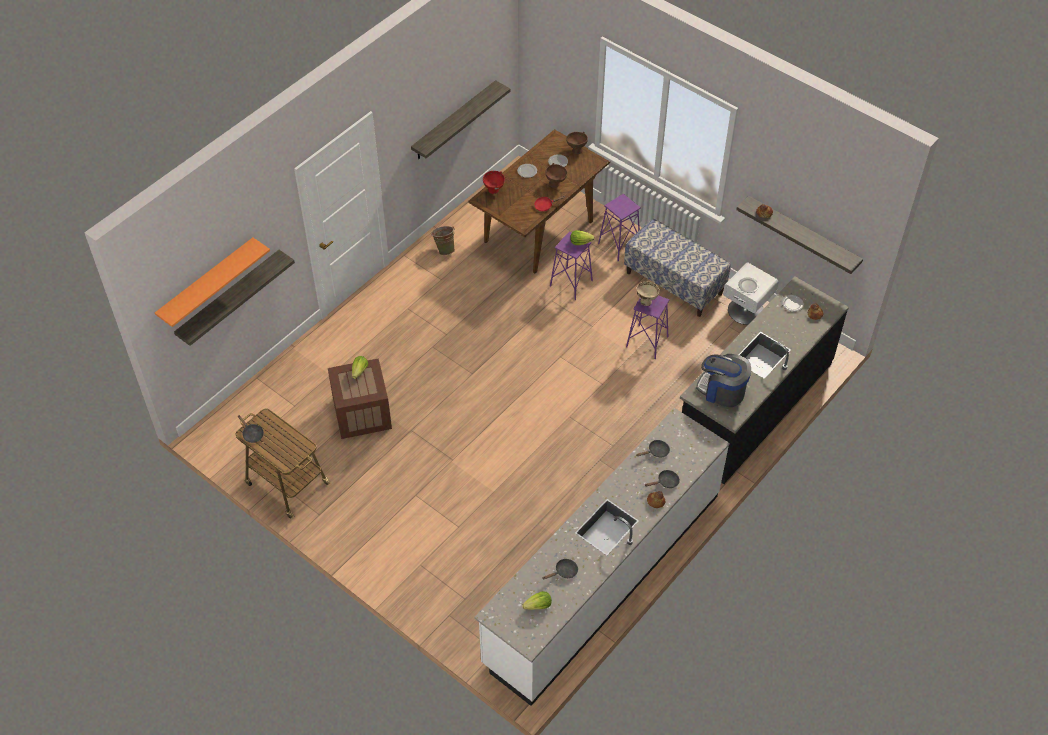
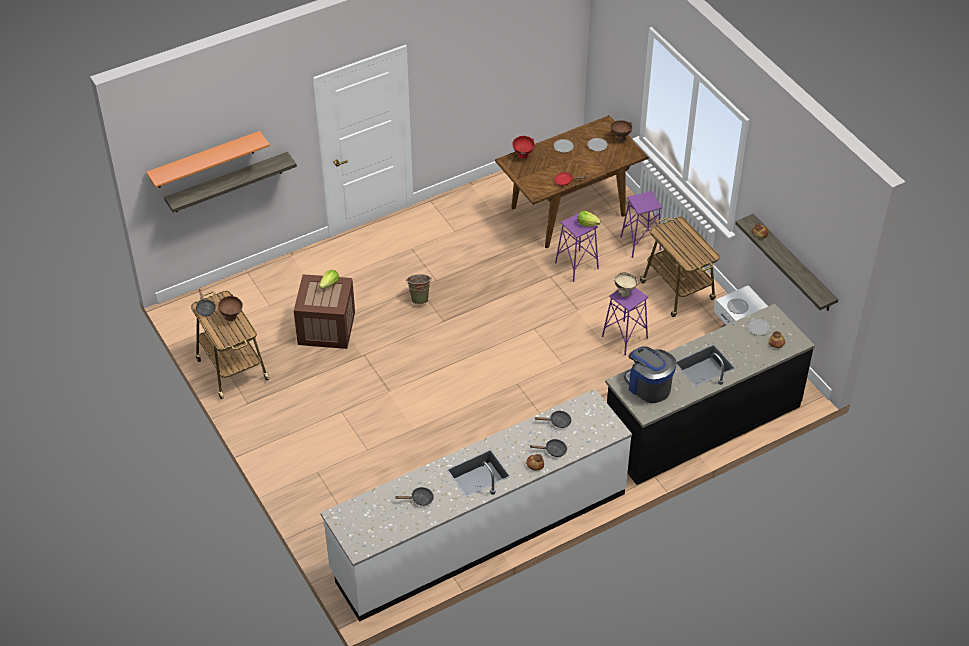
camera: 20 degrees right, 5 degrees down
(444, 249) = (471, 205): green bucket -> green bucket (419, 298)
(454, 121) = (504, 81): shelf -> none
(538, 606) = (382, 520): lettuce -> none
(555, 184) = (585, 164): brown bowl -> brown bowl (232, 317)
(674, 283) = (678, 291): bench -> cart

